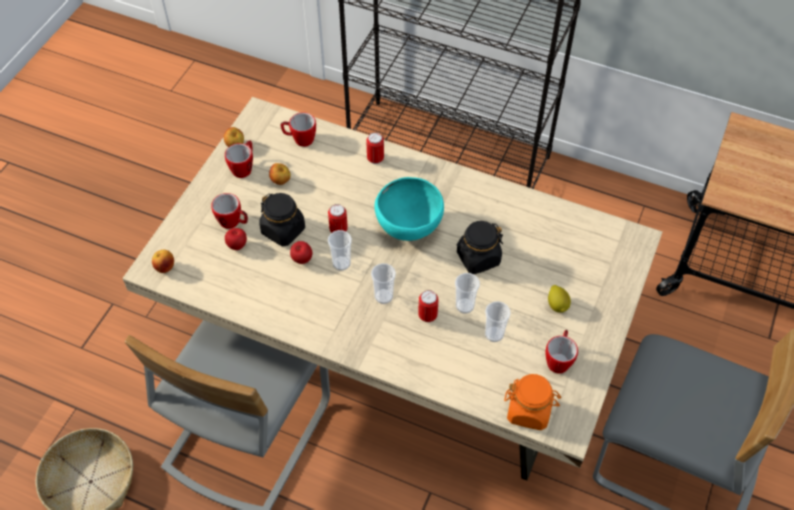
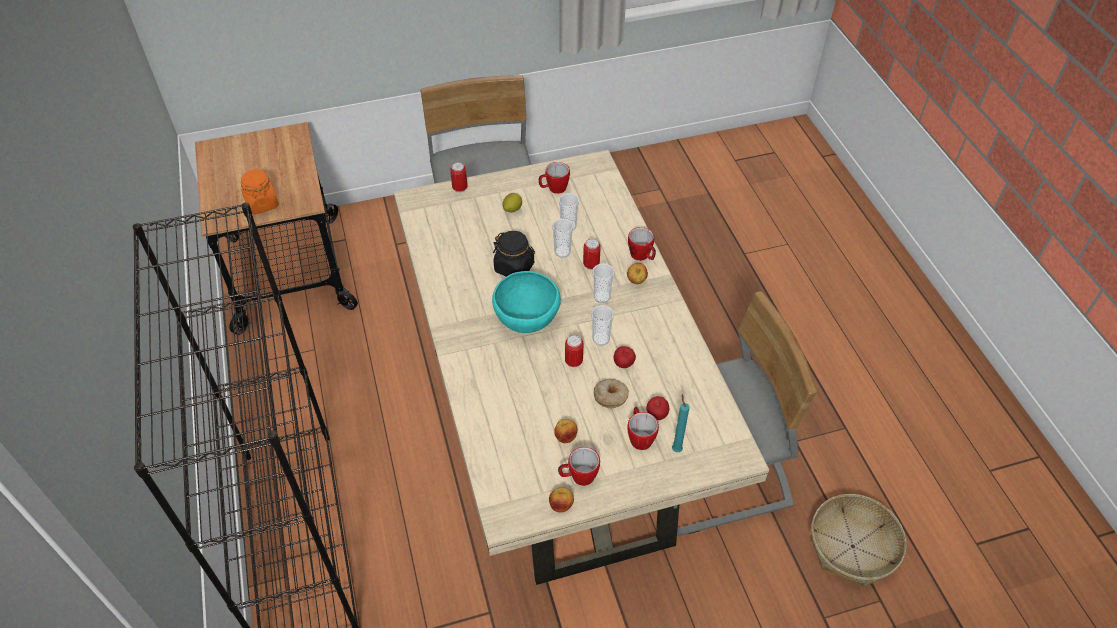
camera: 130 degrees left, 5 degrees down
(165, 267) = (728, 447): apple -> apple (636, 281)
(200, 236) = (676, 448): none -> turquoise candle
(283, 230) = (610, 396): black jar -> donut
(299, 139) = (506, 460): mug -> mug (642, 256)
(375, 159) = (476, 388): can -> can (460, 188)
(529, 411) = (604, 183): orange jar -> orange jar (262, 203)

